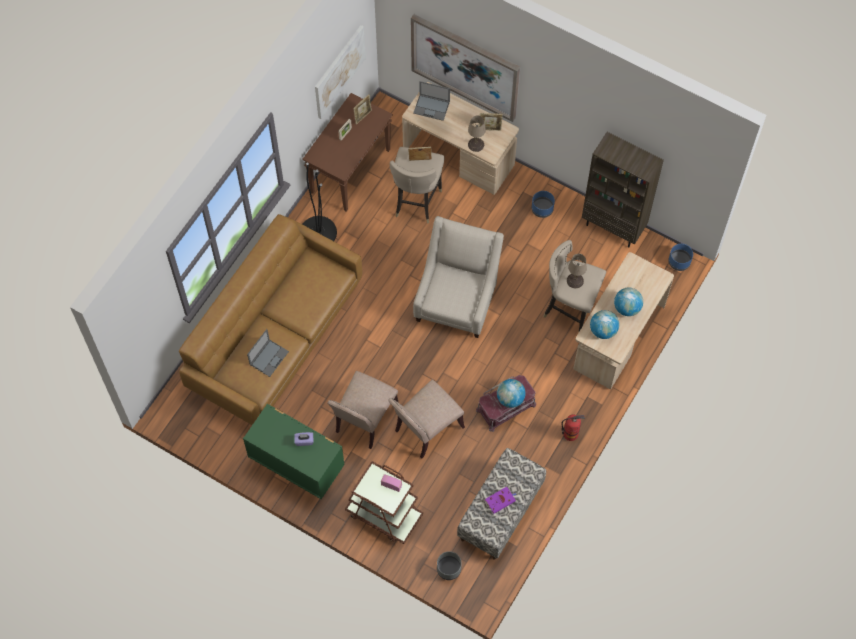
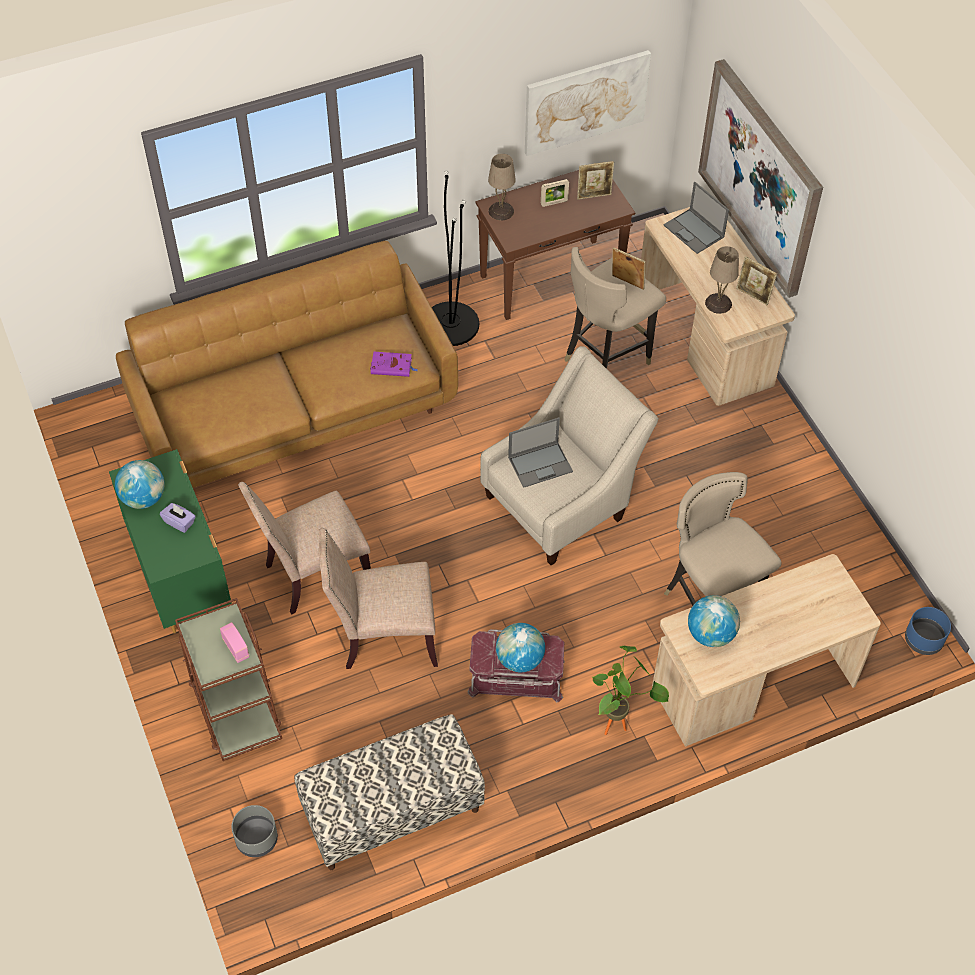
camera: 35 degrees right, 10 degrees down
(269, 357) = (242, 408): laptop -> laptop (541, 464)
(500, 500) = (382, 779): purple book -> purple book (392, 366)
(542, 209) = (771, 460): blue planter -> none
(570, 434) = (579, 770): fire extinguisher -> none
(571, 398) = (619, 724): none -> potted plant
(574, 280) = (722, 545): beige table lamp -> beige table lamp (501, 210)
(613, 227) = (858, 539): brown bookcase -> none
(627, 308) = (772, 625): globe -> globe (143, 498)

